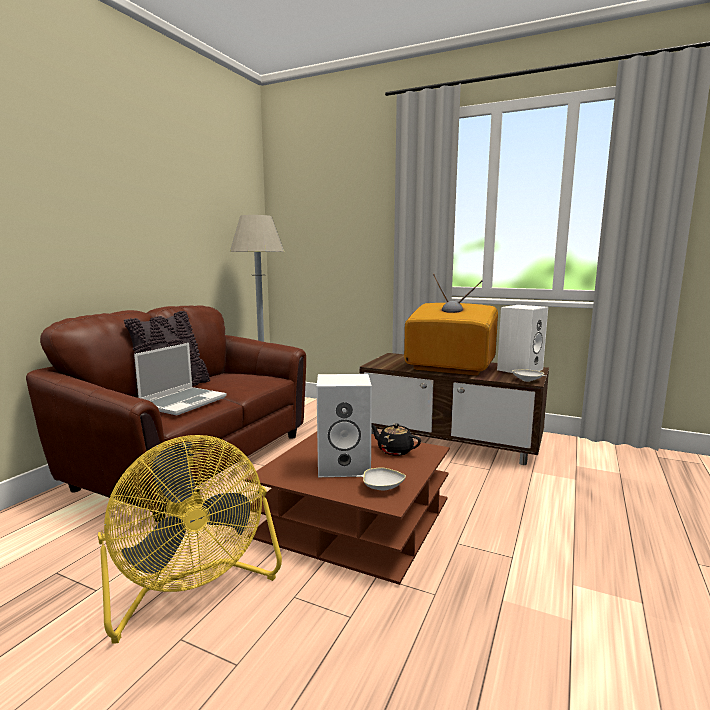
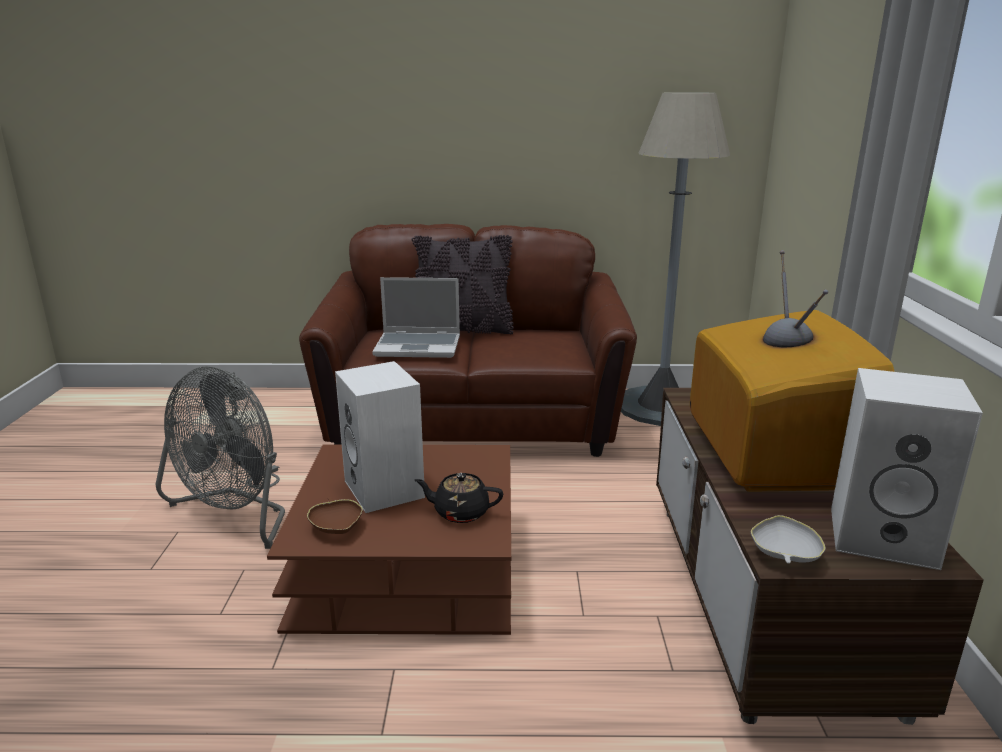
camera: 65 degrees right, 10 degrees up
(186, 591) = (238, 510): yellow fan -> grey fan
(381, 487) = (336, 527): white bowl -> brown bowl
(394, 450) = (460, 512): black teapot -> black teapot turned 90 degrees counterclockwise

